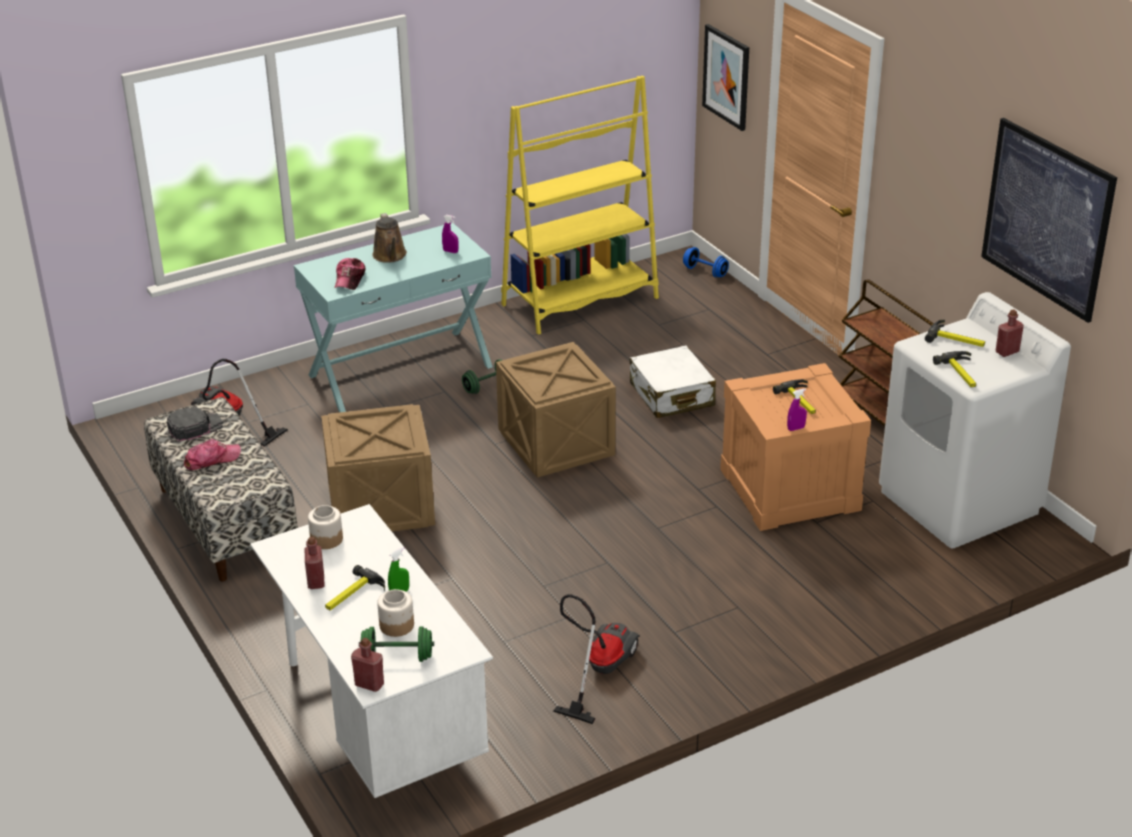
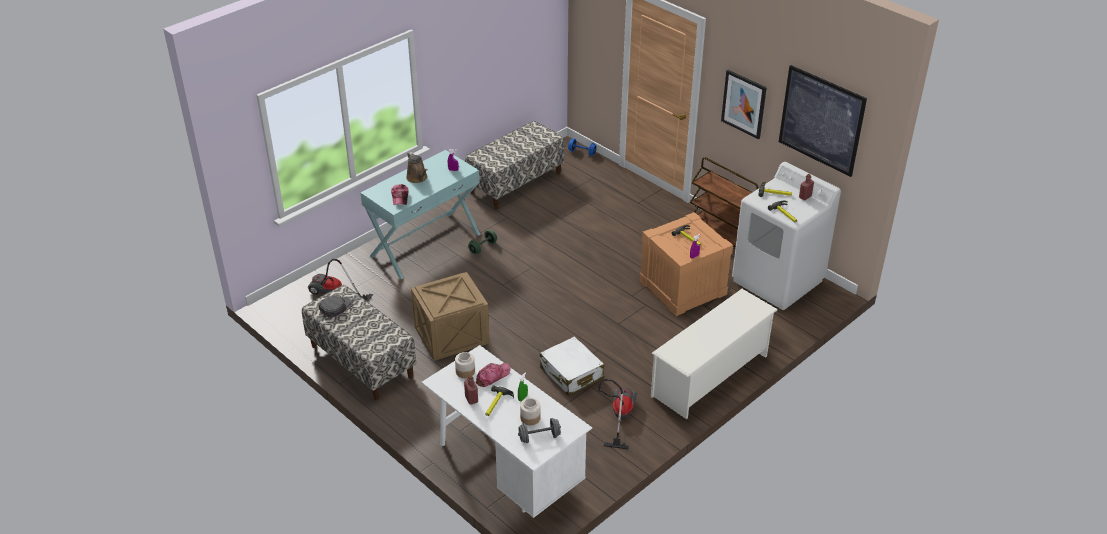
camera: 15 degrees left, 5 degrees up
(212, 459) = (357, 327): cap -> cap (492, 376)
(369, 684) = (531, 456): red bottle -> none
(397, 657) = (539, 437): green dumbbell -> grey dumbbell
(556, 445) = (539, 280): crate -> none
(580, 301) = (515, 183): yellow bookcase -> bench
(671, 395) = (593, 237): white suitcase -> white suitcase (571, 374)
(726, 77) = (591, 37): picture -> picture (744, 104)
(782, 632) = (710, 376): none -> white shoe rack

